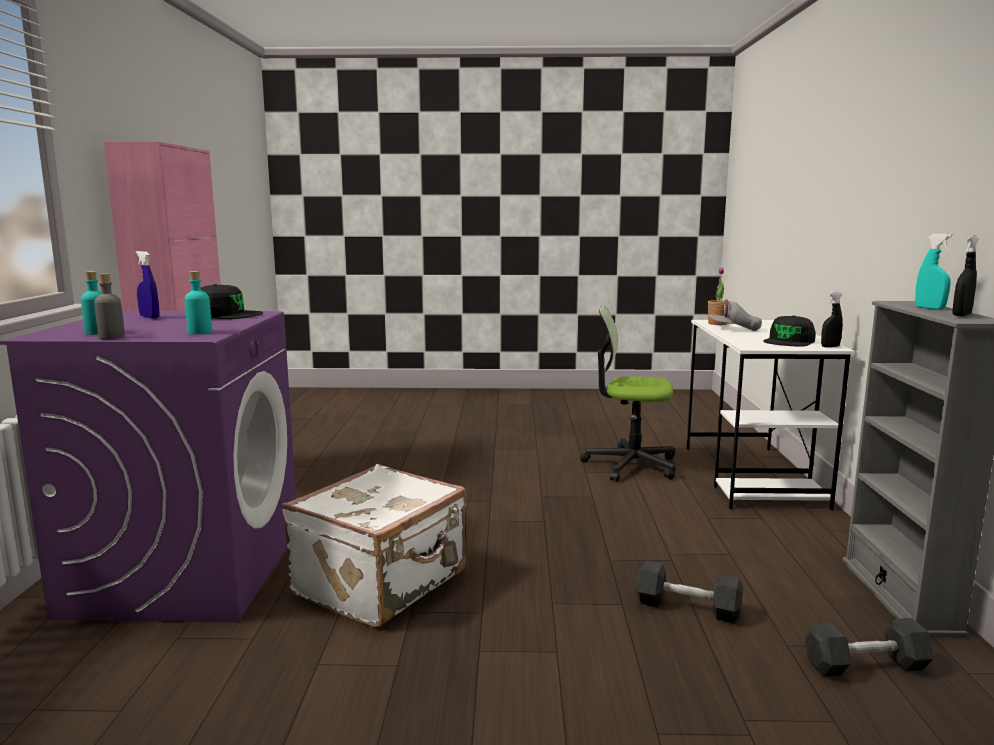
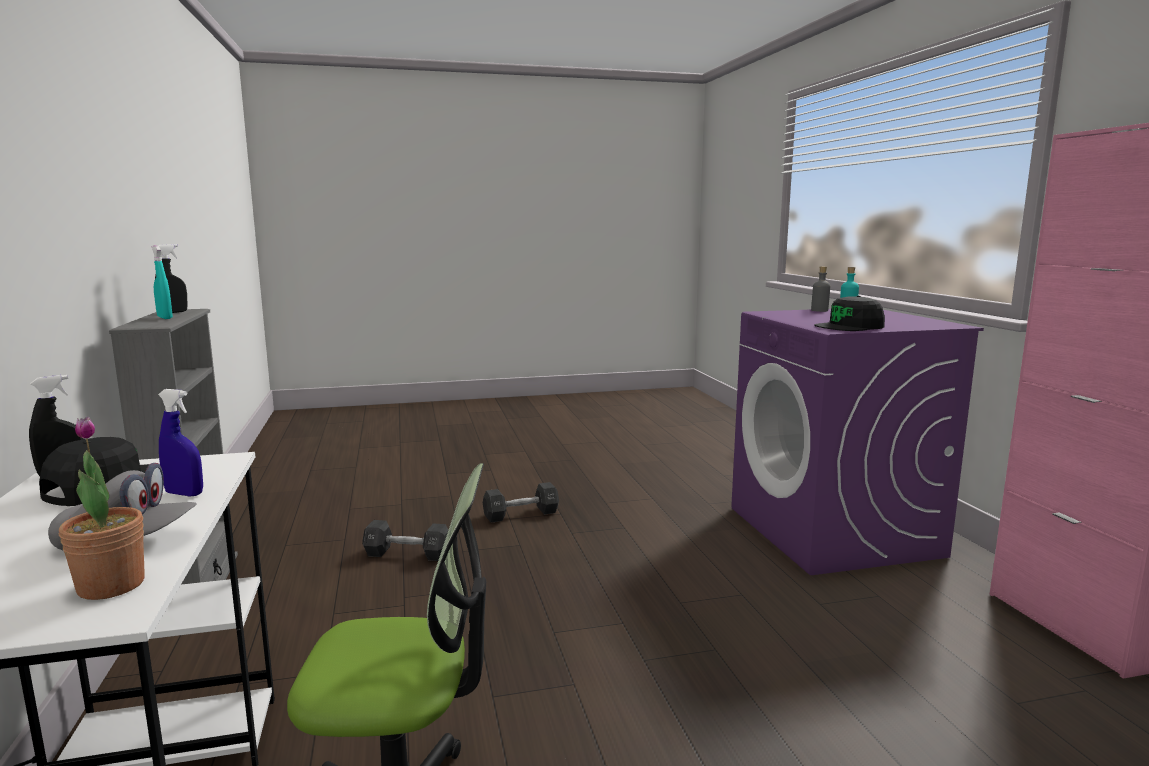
camera: 165 degrees right, 0 degrees up
(149, 317) = (896, 322): blue spray bottle -> blue spray bottle (184, 494)
(200, 332) = (782, 314): turquoise bottle -> none
(383, 584) = (665, 541): white suitcase -> none
(865, 665) = (299, 534): black dumbbell -> black dumbbell (521, 514)

